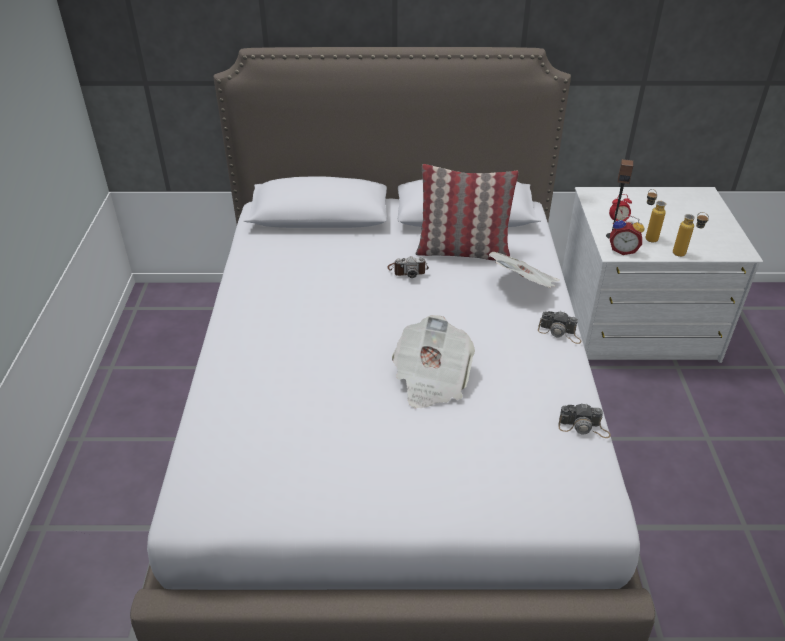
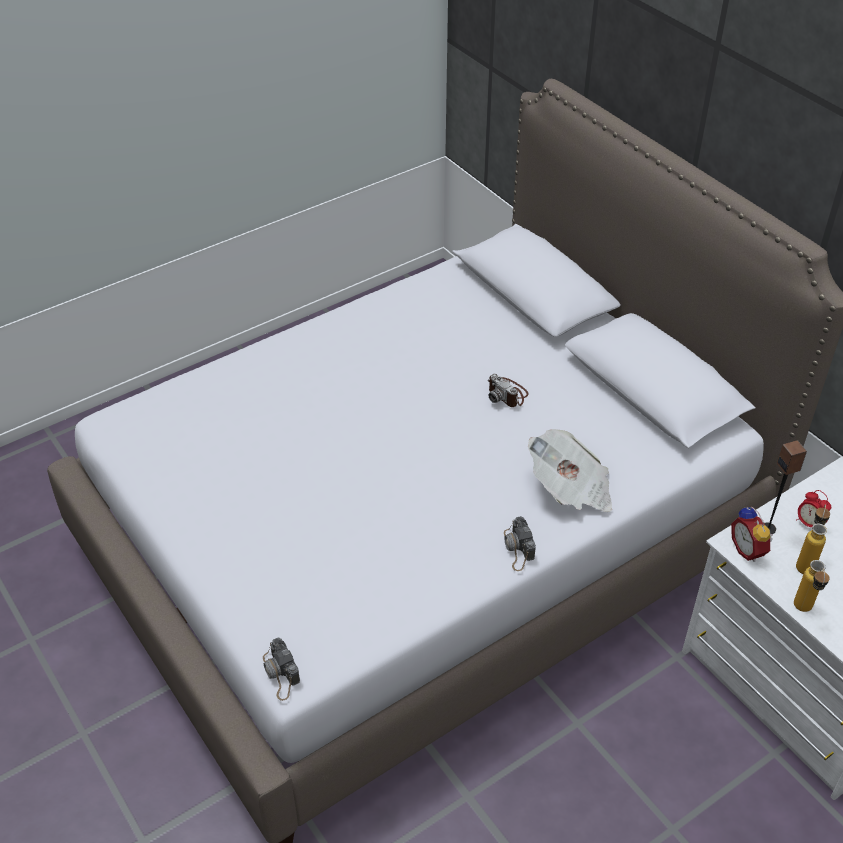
camera: 55 degrees right, 5 degrees up
(431, 379) = (362, 486): newspaper -> none
(463, 251) = (582, 417): pillow -> none
(583, 427) = (389, 621): camera -> camera (280, 673)

